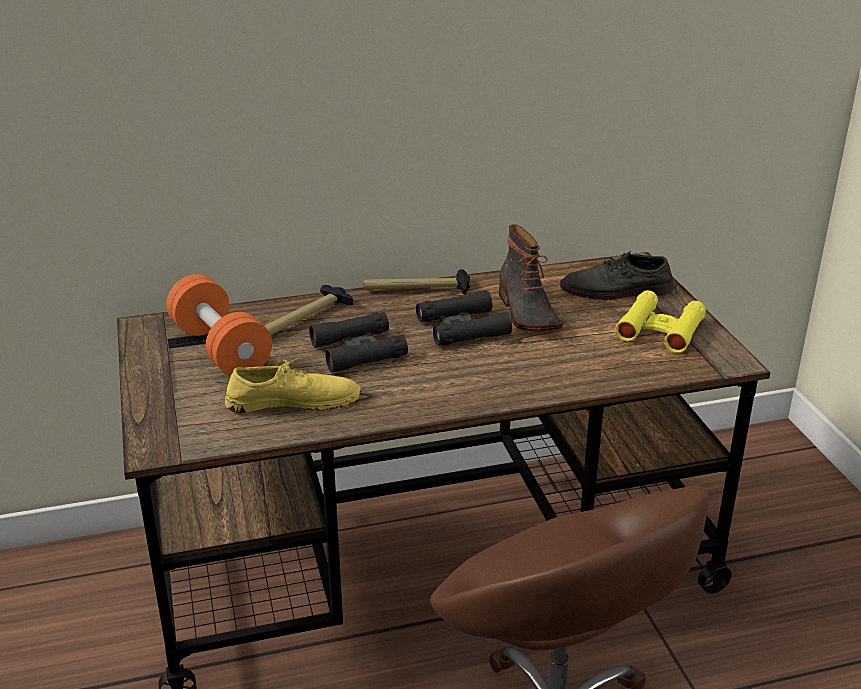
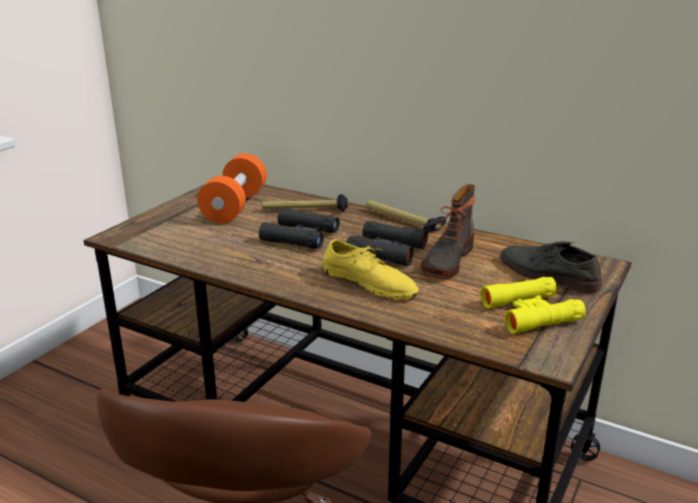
camera: 45 degrees right, 5 degrees down
(293, 400) = (216, 244): yellow shoe -> yellow shoe (369, 282)

